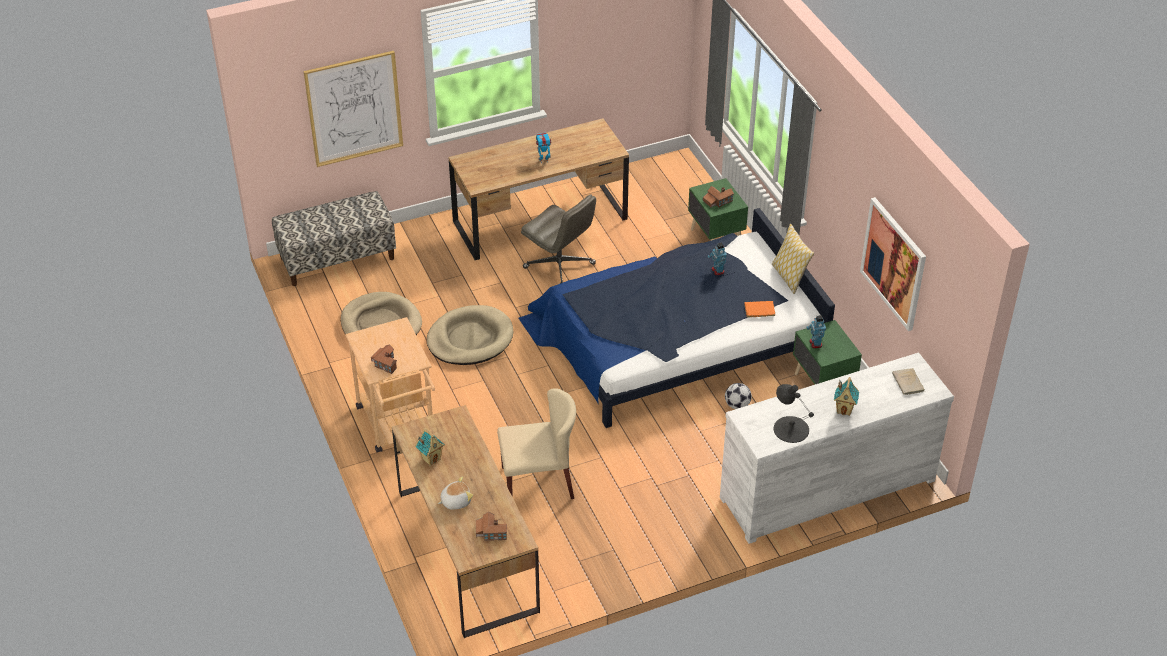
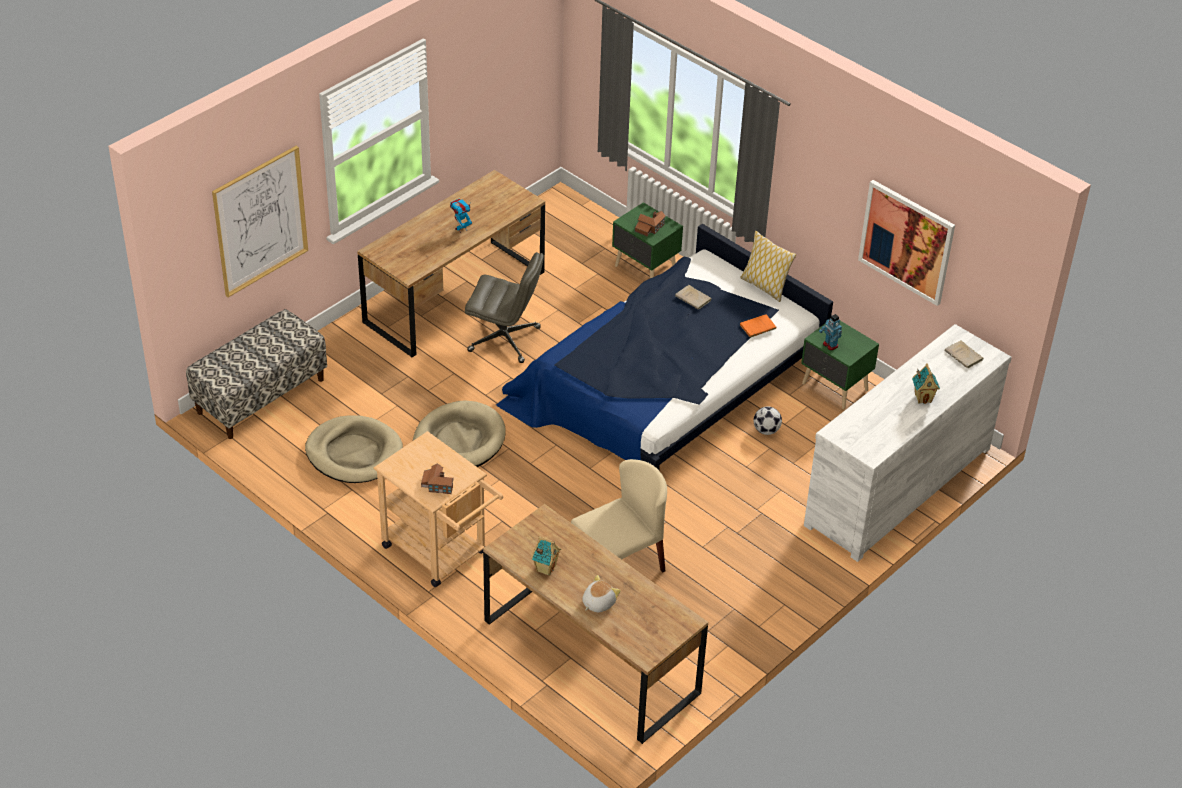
camera: 25 degrees left, 0 degrees up
(491, 532) = (653, 622): toy house -> none
(717, 271) = (694, 299): toy robot -> beige book
(791, 429) = (886, 431): black table lamp -> none

